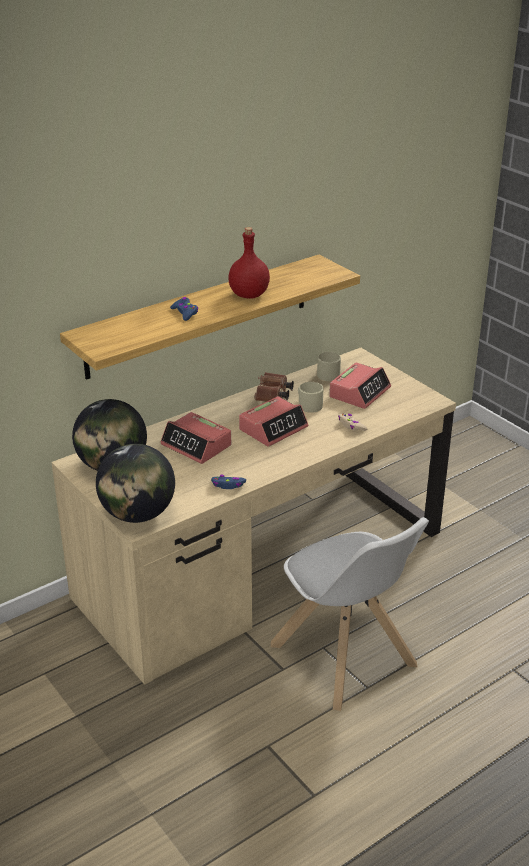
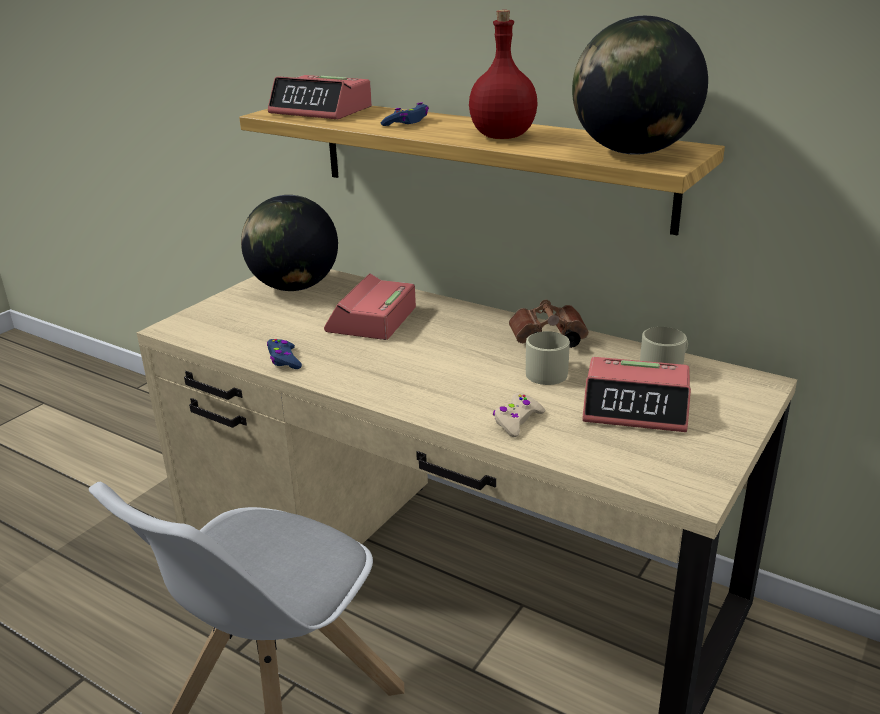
camera: 70 degrees right, 5 degrees down
(138, 514) = (196, 322): globe -> globe (633, 152)
(273, 428) = (455, 360): alarm clock -> alarm clock (321, 111)

